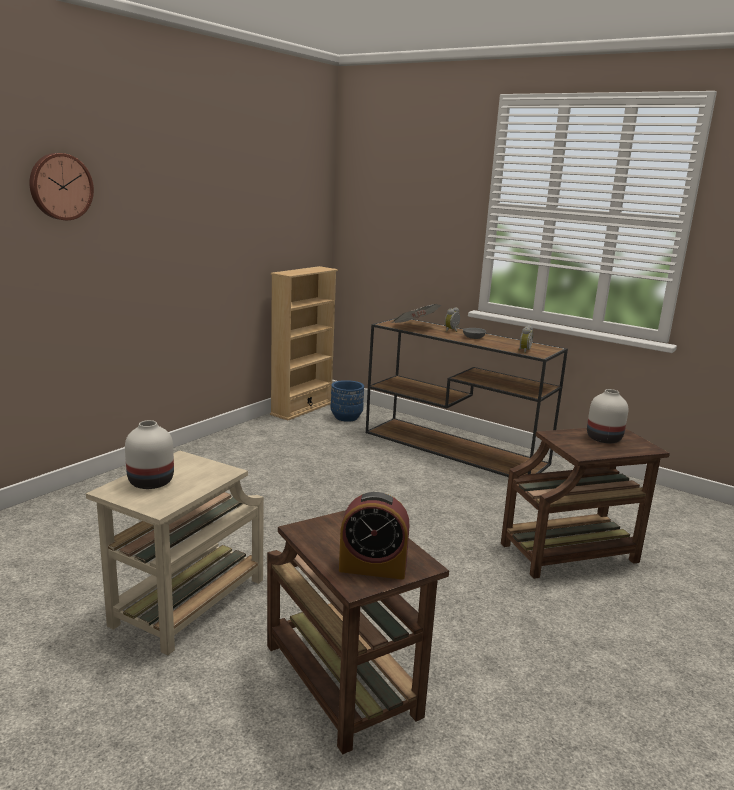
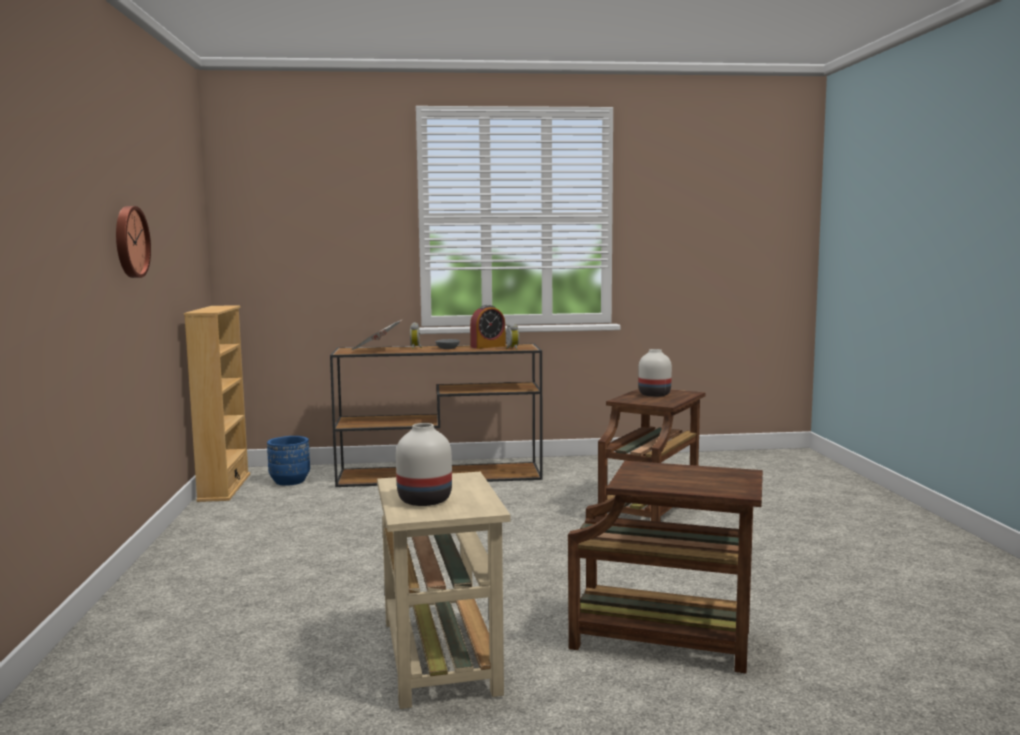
camera: 40 degrees left, 10 degrees down
(60, 186) = (35, 185): wall clock -> wall clock (129, 242)
(372, 568) = (724, 483): alarm clock -> alarm clock (488, 346)

